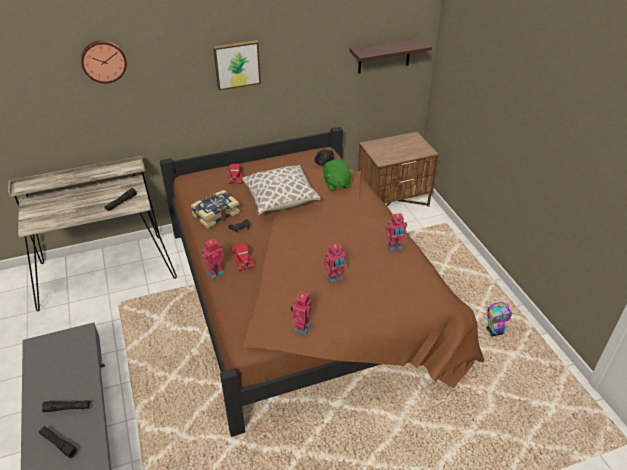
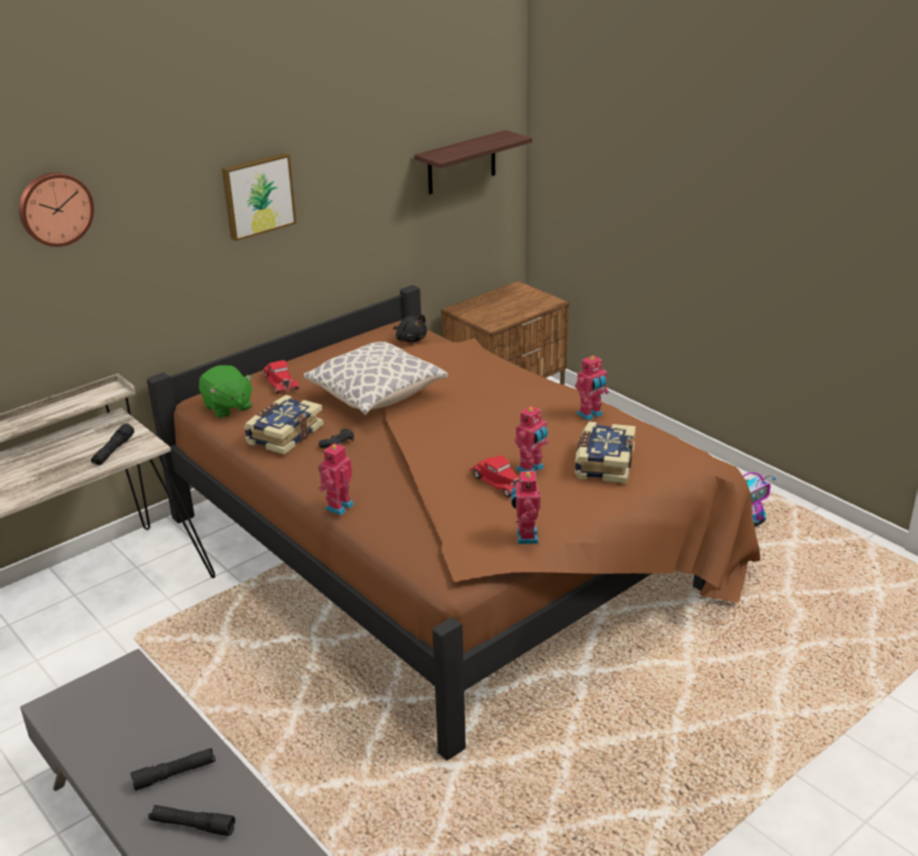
camera: 20 degrees left, 10 degrees down
(242, 258) = (370, 479): red toy car -> red toy car (498, 481)
(336, 184) = (450, 360): green plush toy -> green plush toy (227, 407)
(380, 286) = (603, 463): none -> book

